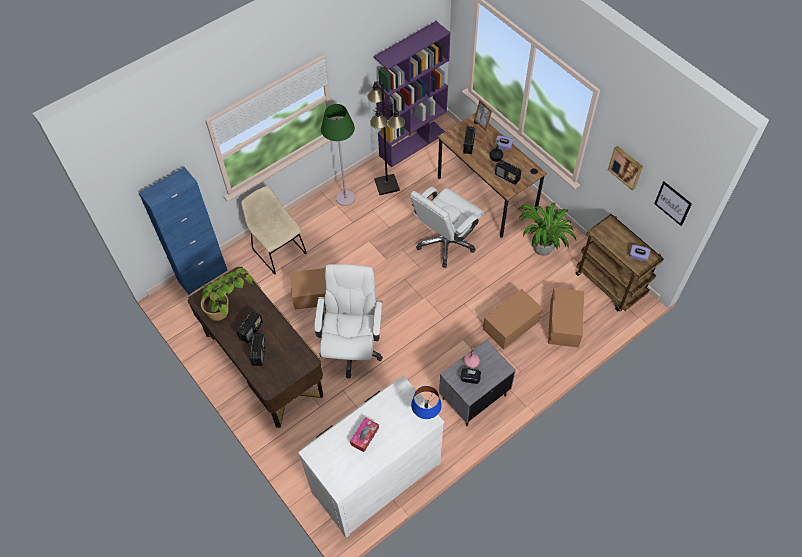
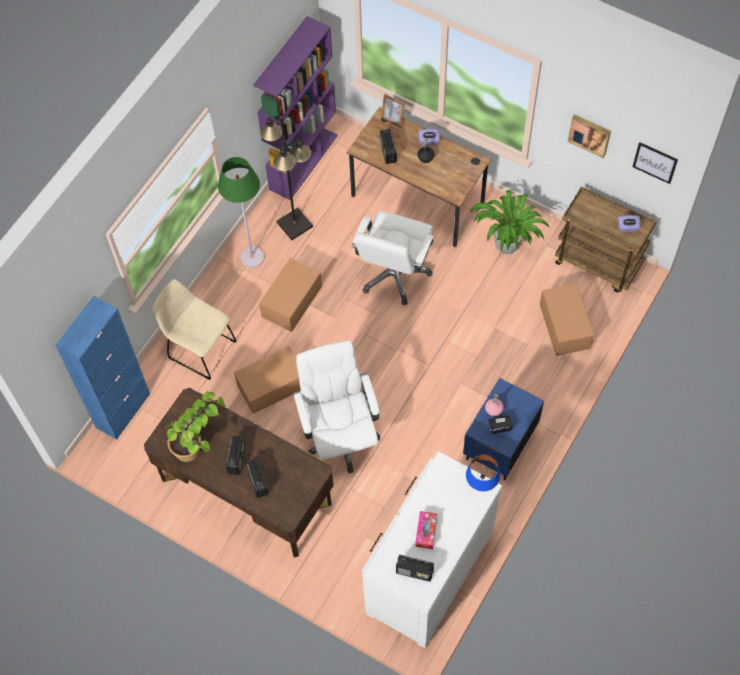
camera: 20 degrees left, 5 degrees up
(473, 397) = (499, 445): grey nightstand -> blue nightstand
(507, 177) = (448, 178): radio -> radio (415, 571)
(511, 324) = (507, 347): cardboard box -> cardboard box (292, 301)

